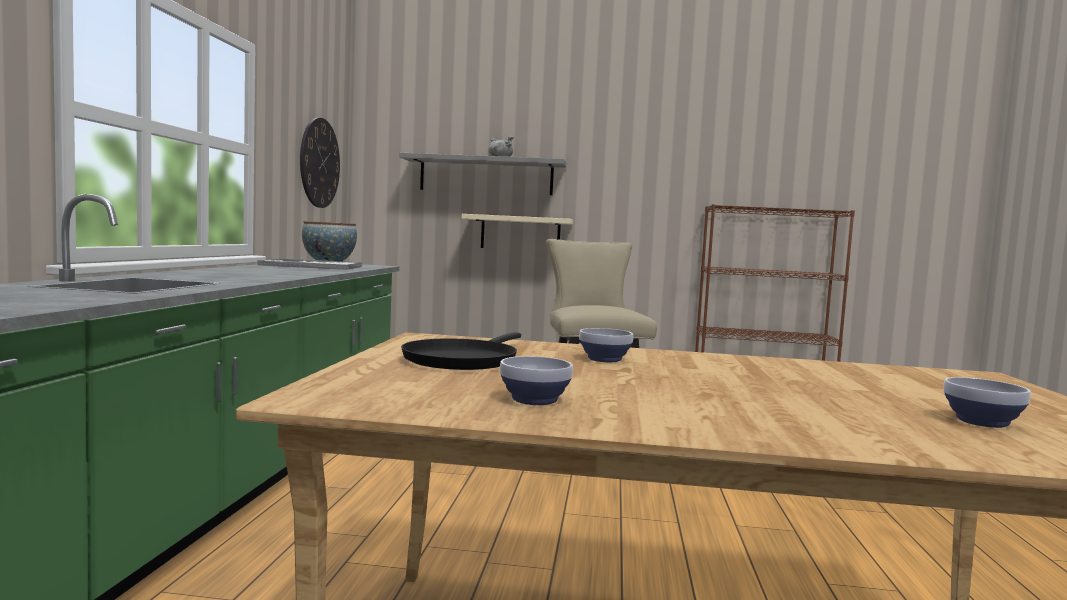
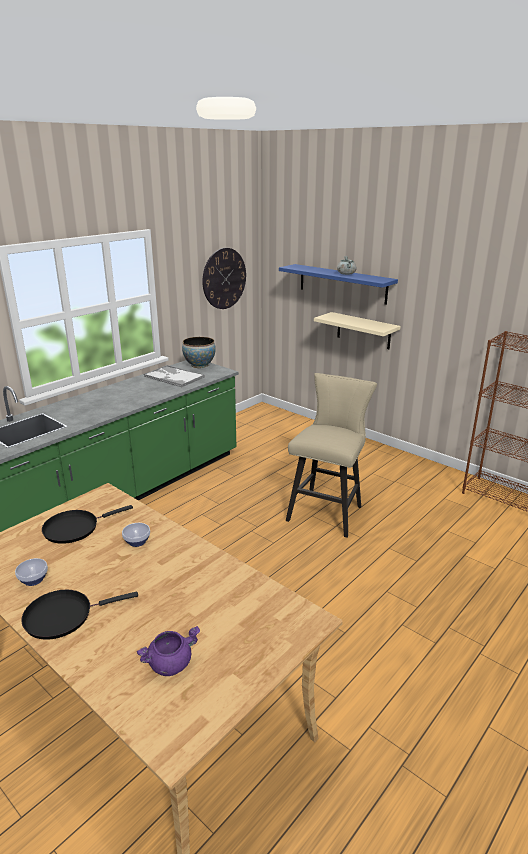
camera: 35 degrees right, 20 degrees up
(486, 176) = (342, 283): grey shelf -> blue shelf
(701, 417) = (63, 616): none -> black frying pan
(980, 421) = (170, 664): bowl -> purple cooking pot

